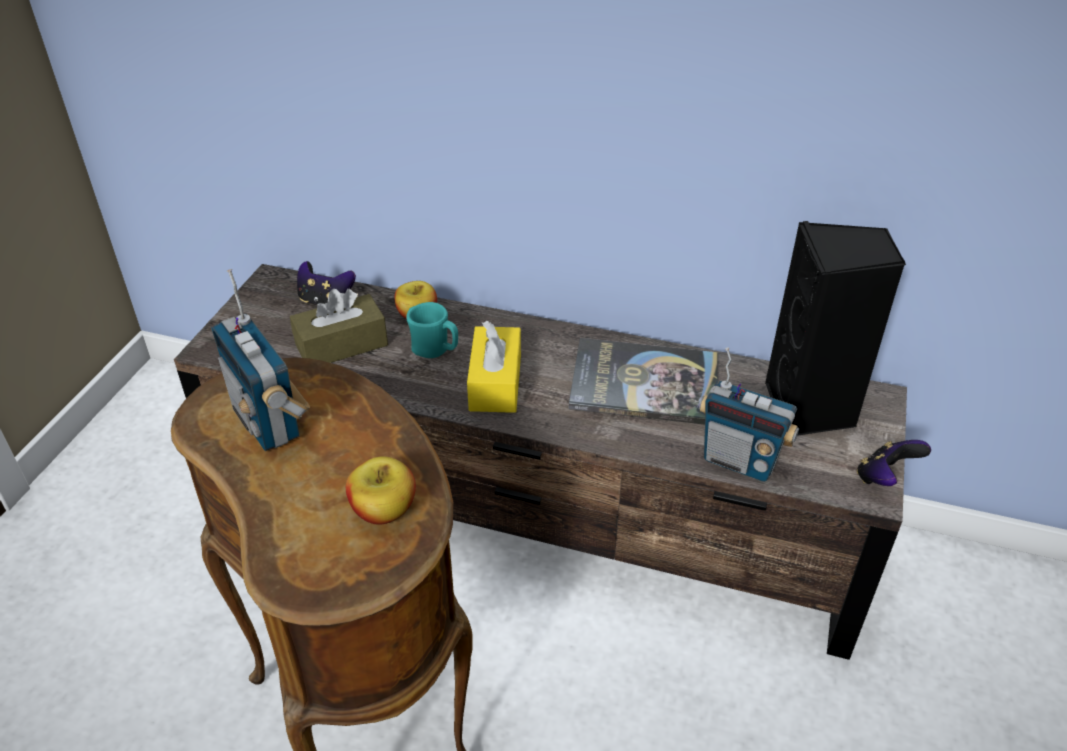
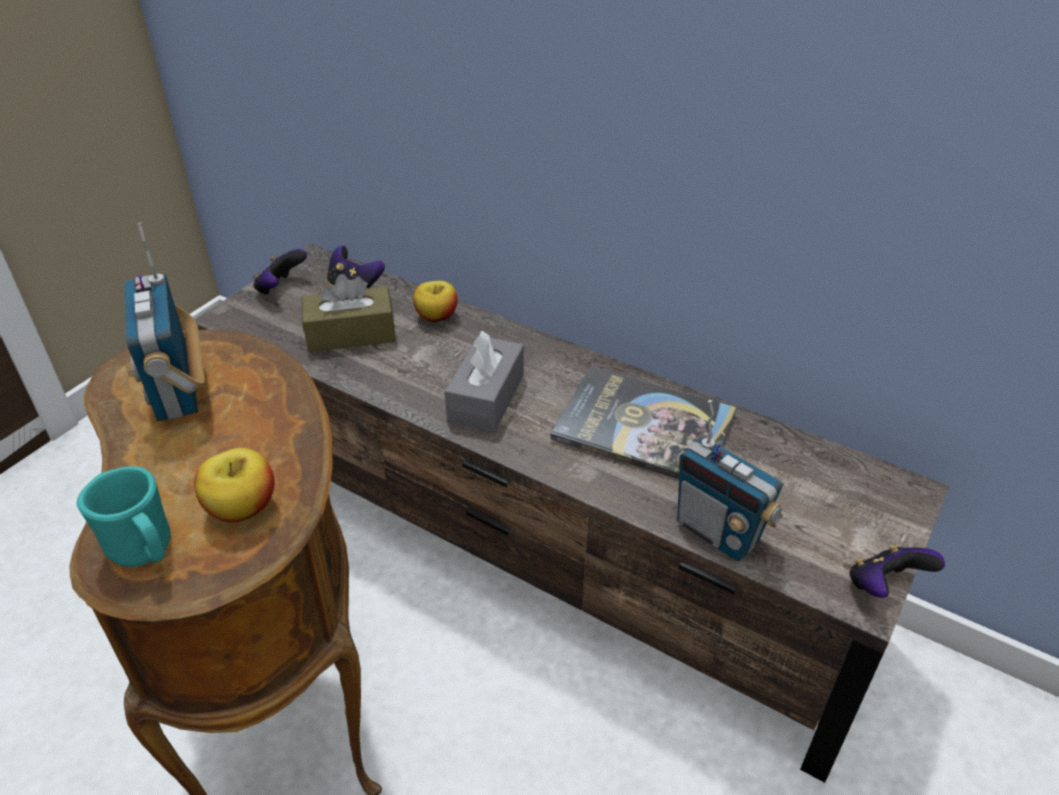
camera: 15 degrees right, 0 degrees up
(251, 312) = (281, 288): none -> game controller
(435, 350) = (439, 355): turquoise mug -> turquoise mug (145, 551)
(495, 383) = (486, 398): yellow tissue box -> grey tissue box
(810, 410) = (821, 490): black speaker -> none

